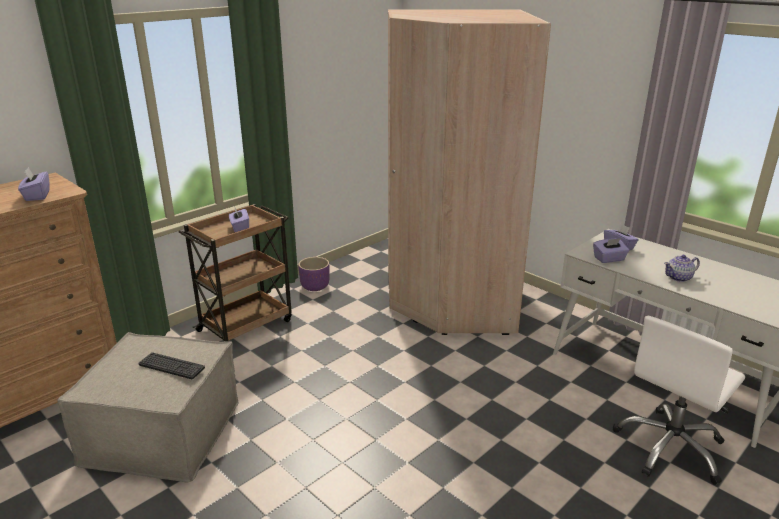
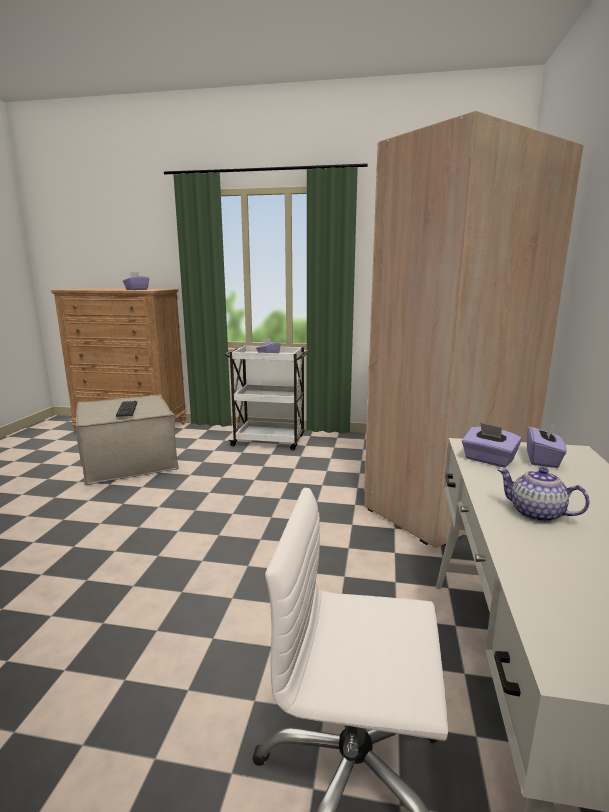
camera: 55 degrees right, 10 degrees down
(246, 325) = (270, 441): brown cart -> white cart
(314, 287) = (351, 442): purple planter -> none

